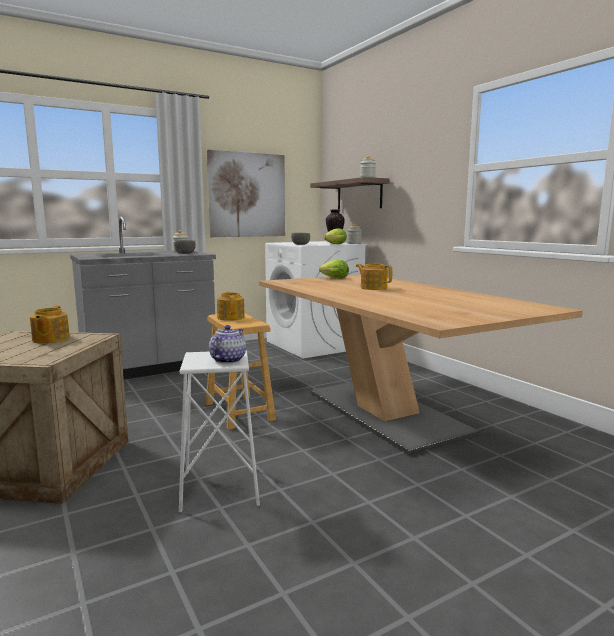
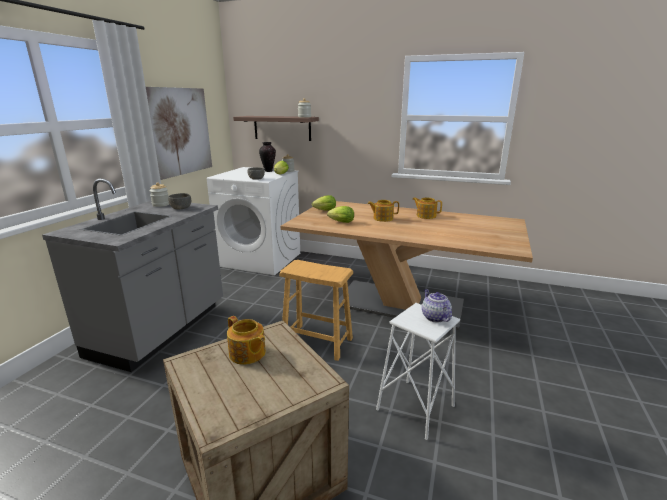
camera: 40 degrees left, 10 degrees up
(231, 317) = (307, 269): teapot -> teapot (425, 216)
(318, 285) = (340, 222): none -> lettuce

